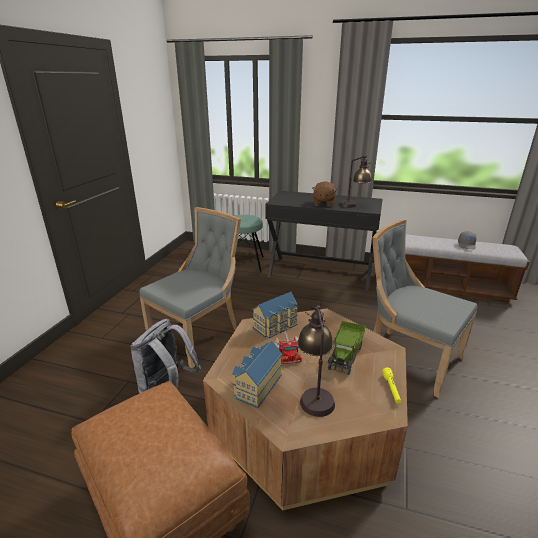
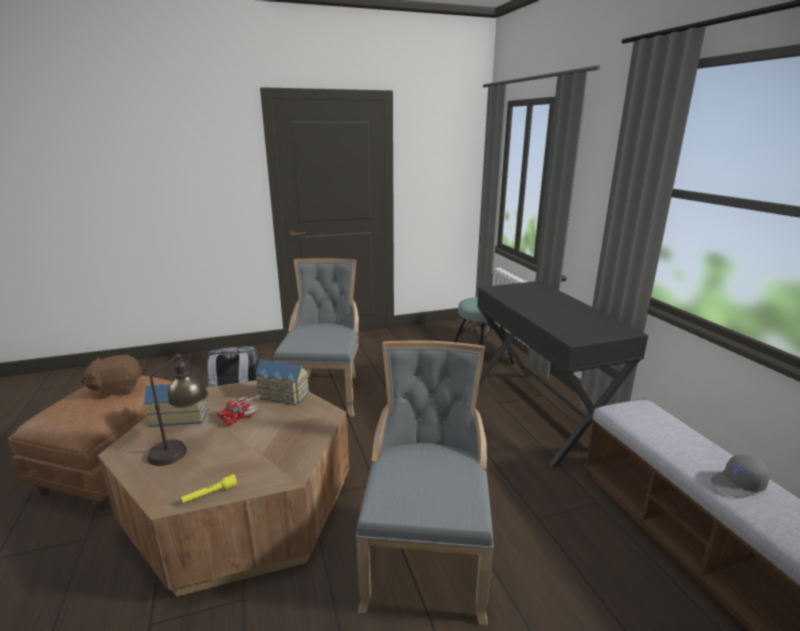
camera: 55 degrees right, 5 degrees down
(199, 334) = (325, 392): grey chair -> grey chair turned 90 degrees counterclockwise
(323, 203) = (540, 309): brown plush toy -> brown plush toy (117, 389)
(345, 354) = (258, 448): toy truck -> none
(353, 206) = (566, 326): table lamp -> none

